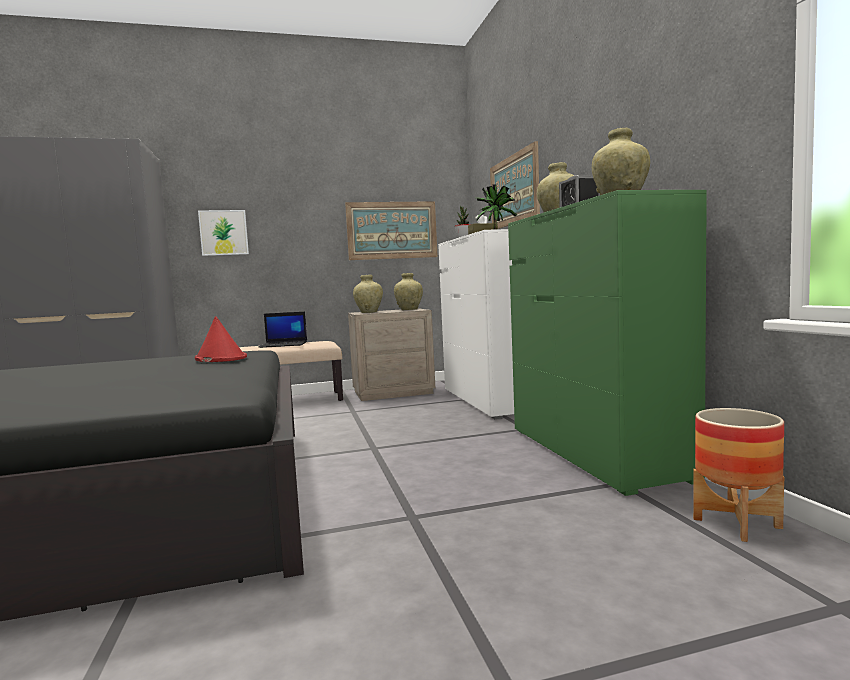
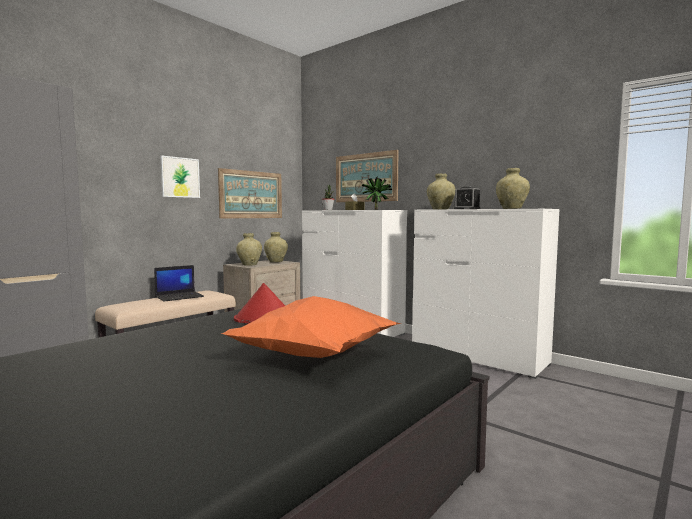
camera: 35 degrees left, 0 degrees up
(114, 386) = (316, 357): none -> orange pillow
(224, 232) = (110, 187): picture -> picture (180, 177)
(594, 453) = (478, 357): green dresser -> white dresser
(737, 523) = (596, 382): planter -> none

